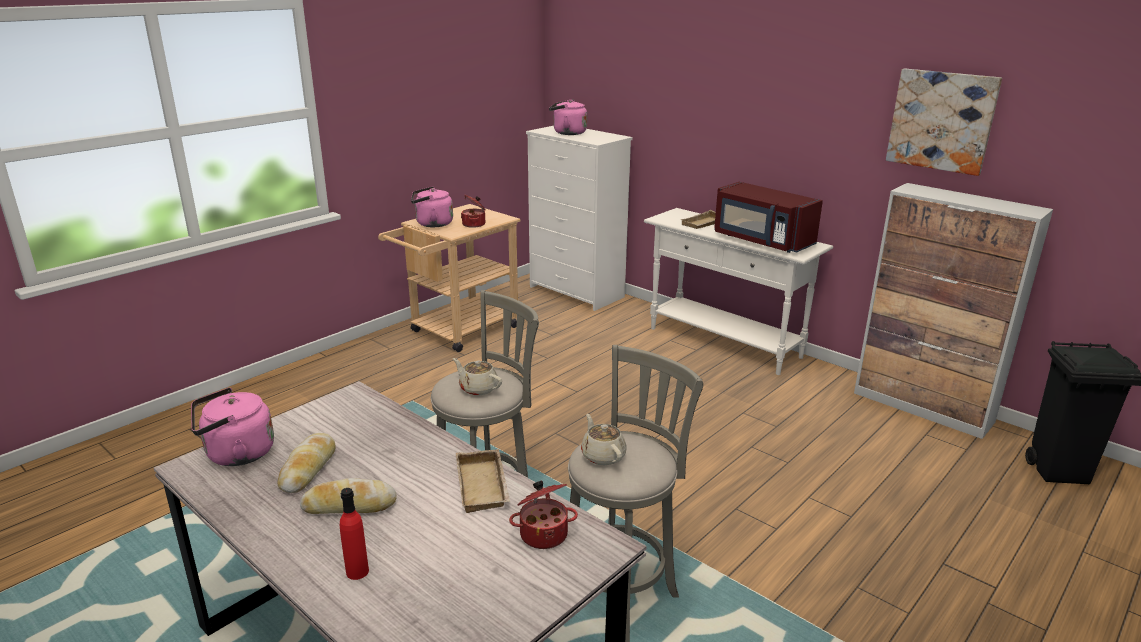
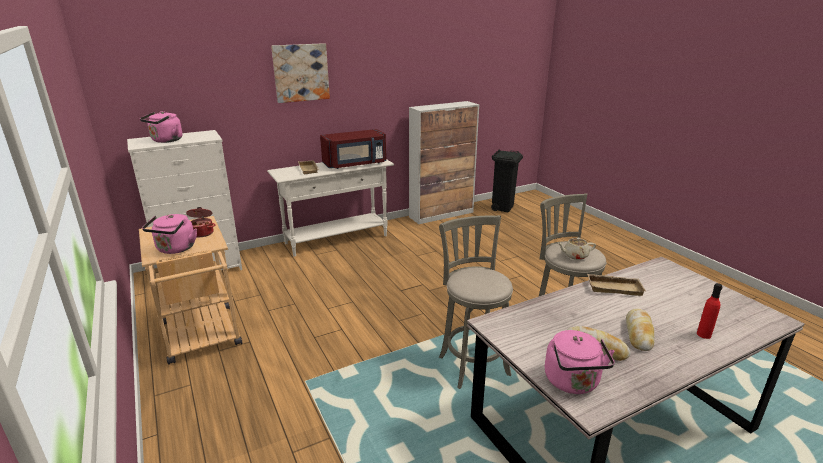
camera: 70 degrees left, 0 degrees up
(478, 388) = (486, 279): beige teapot -> none
(543, 533) = (657, 277): cooking pot -> none
(942, 120) = (416, 71): picture -> picture (301, 72)

